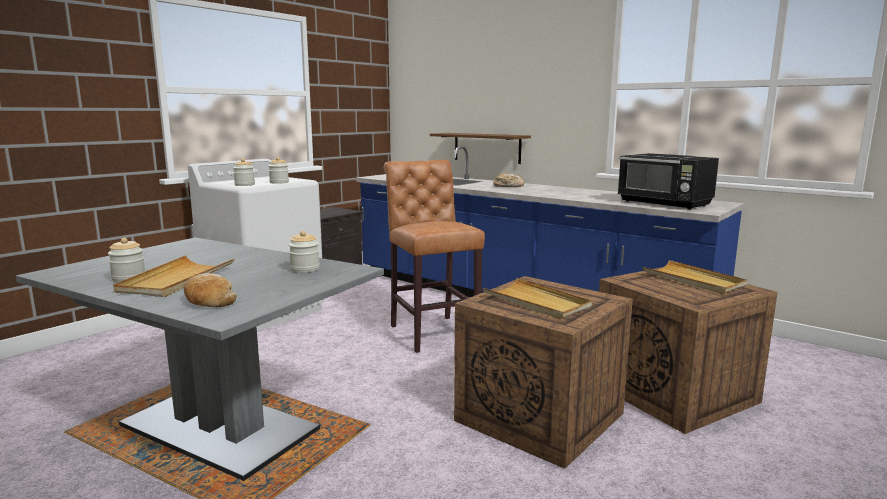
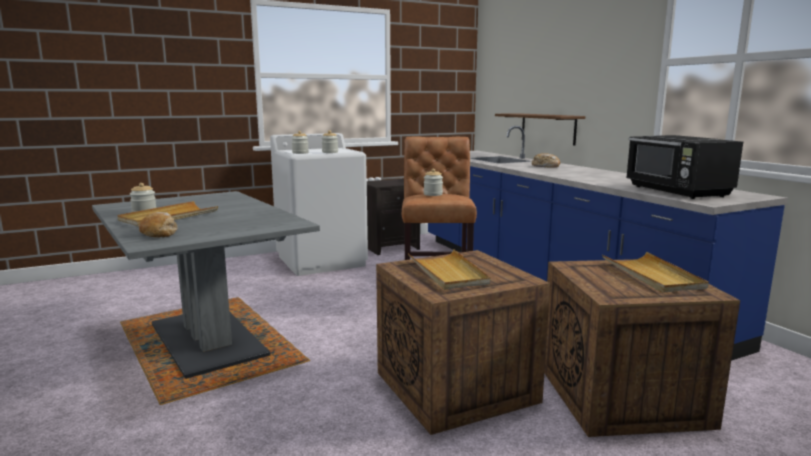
camera: 25 degrees right, 0 degrees up
(305, 269) = (261, 219): jar -> jar (433, 194)

